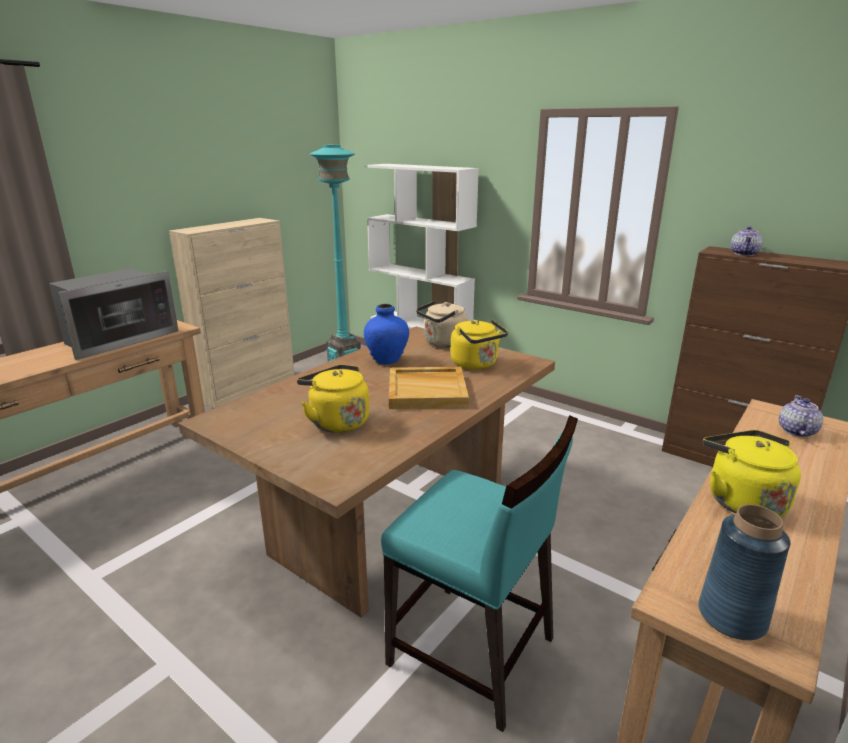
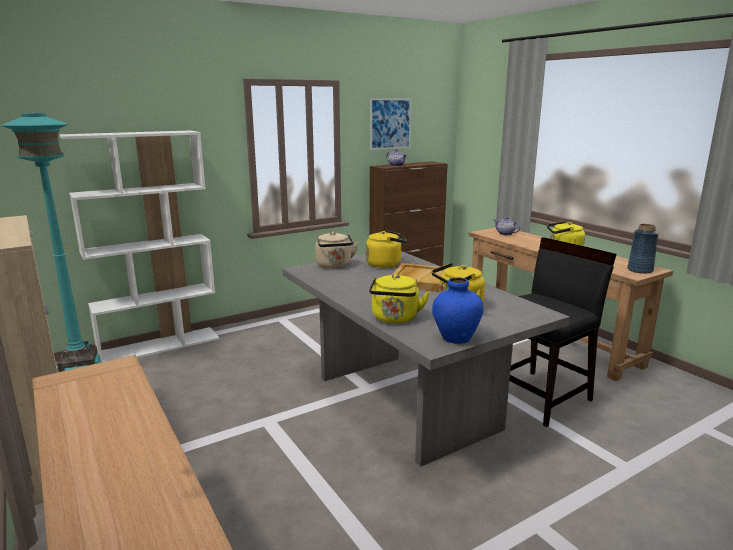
camera: 70 degrees left, 5 degrees down
(118, 339) = (103, 408): microwave -> none
(285, 393) = (395, 319): none -> yellow kettle
(387, 360) = (353, 284): blue vase -> blue vase (456, 338)
(391, 521) = (404, 402): brown dining table -> grey dining table
(472, 653) = (540, 397): turquoise chair -> black chair
(771, 181) = (390, 123): none -> picture

